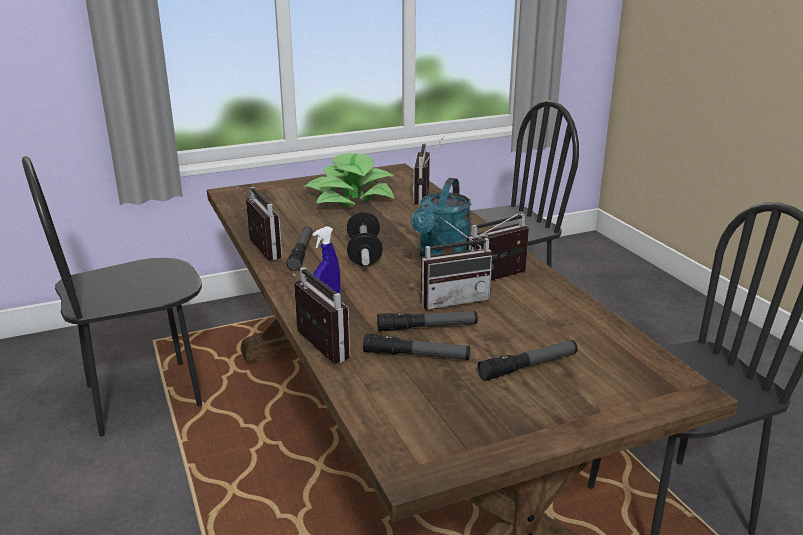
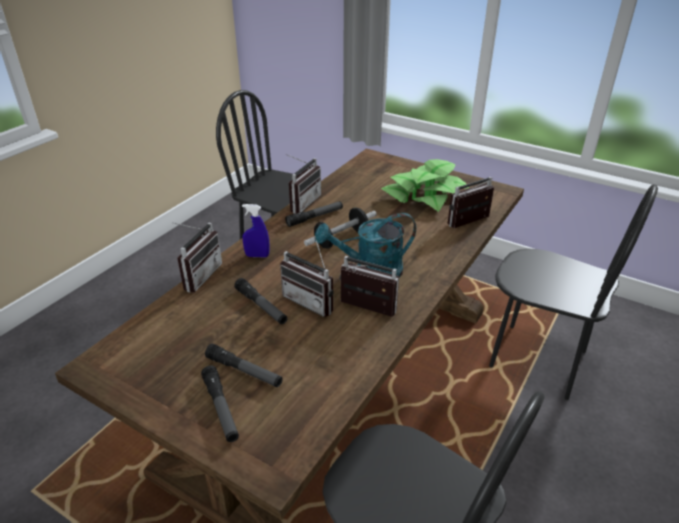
camera: 55 degrees right, 10 degrees up
(416, 355) = (220, 316): flashlight -> flashlight (221, 408)

